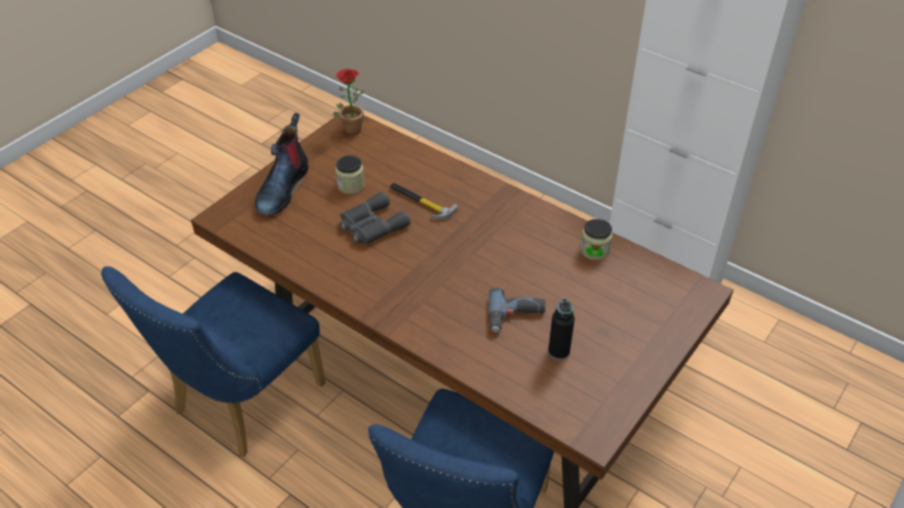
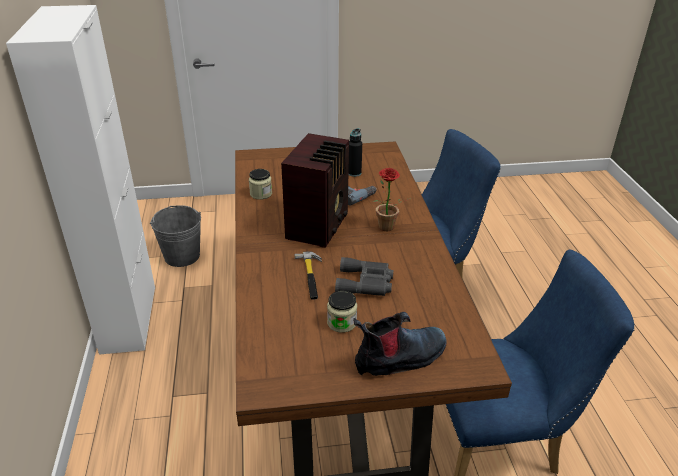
camera: 135 degrees left, 10 degrees down
(351, 128) = (268, 381): potted plant -> potted plant (386, 229)
(486, 253) = (319, 225): none -> radio
(748, 359) = (182, 256): none -> grey bucket

